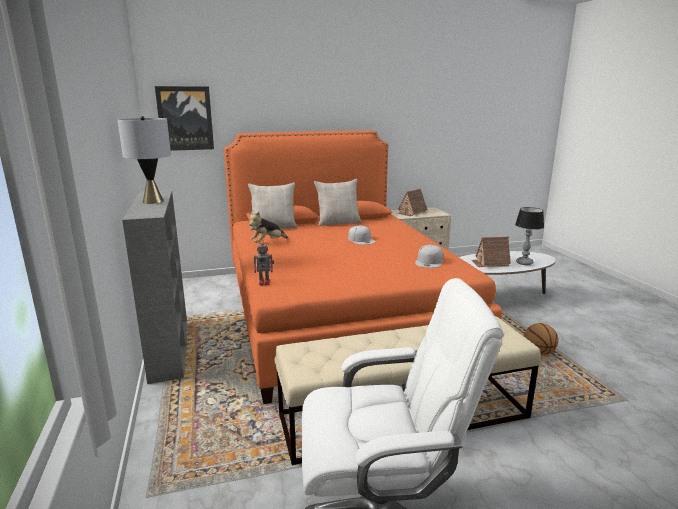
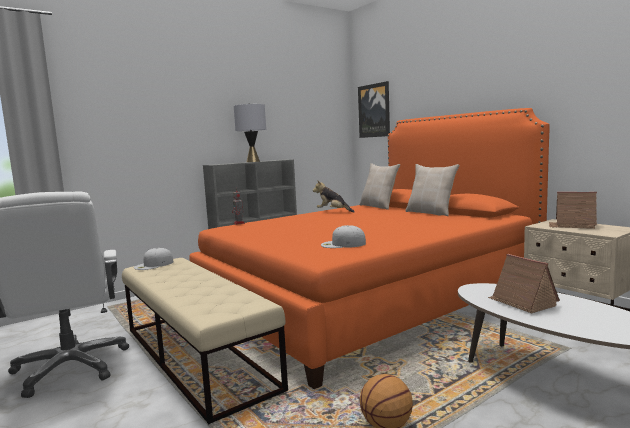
camera: 70 degrees right, 10 degrees down
(361, 240) = (382, 223): white cap -> white cap (154, 265)
(524, 263) = (573, 322): table lamp -> none

